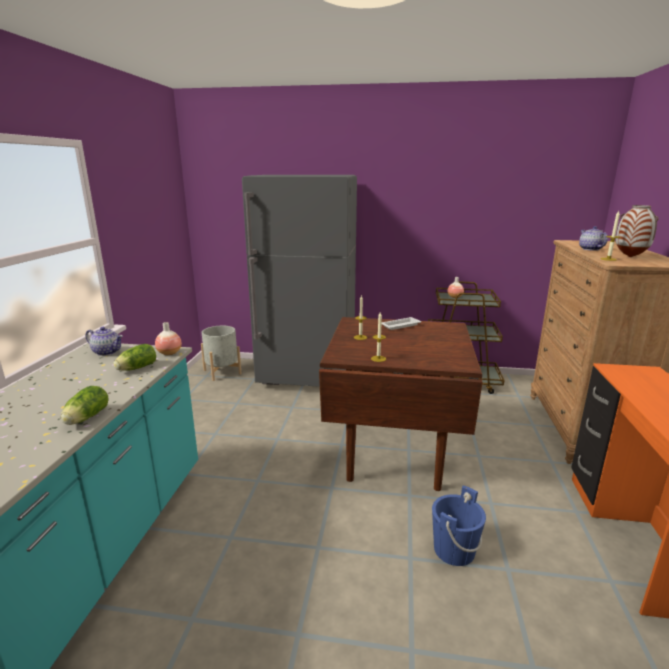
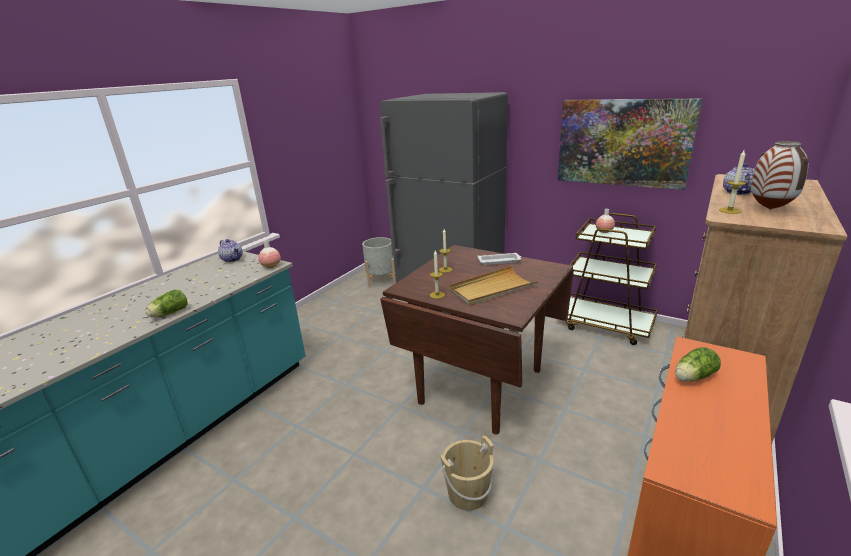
camera: 25 degrees right, 5 degrees up
(136, 368) = (236, 277): lettuce -> lettuce (692, 377)
(421, 347) = (492, 288): none -> beige tray
(454, 550) = (468, 493): blue bucket -> beige bucket
(461, 220) = (623, 143): none -> picture

